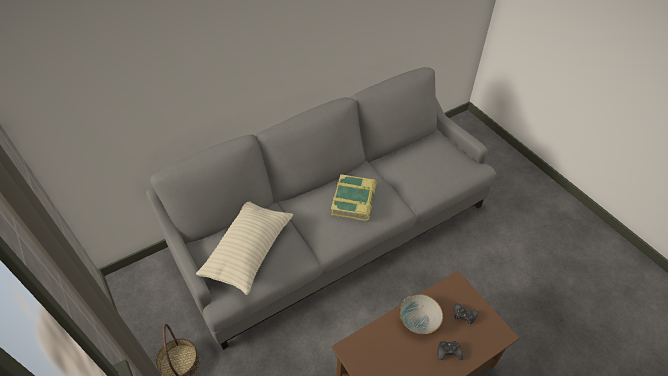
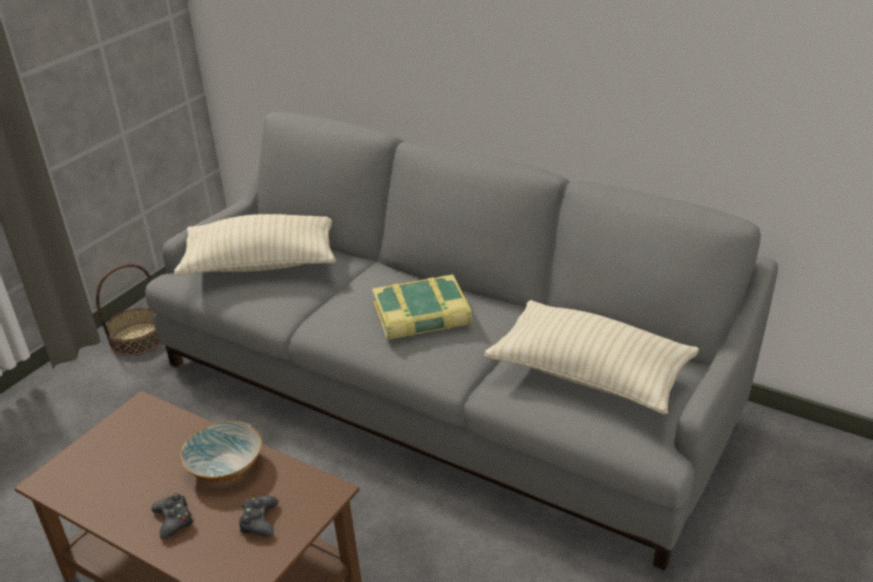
camera: 65 degrees right, 15 degrees down
(430, 164) = (589, 374): none -> beige pillow

